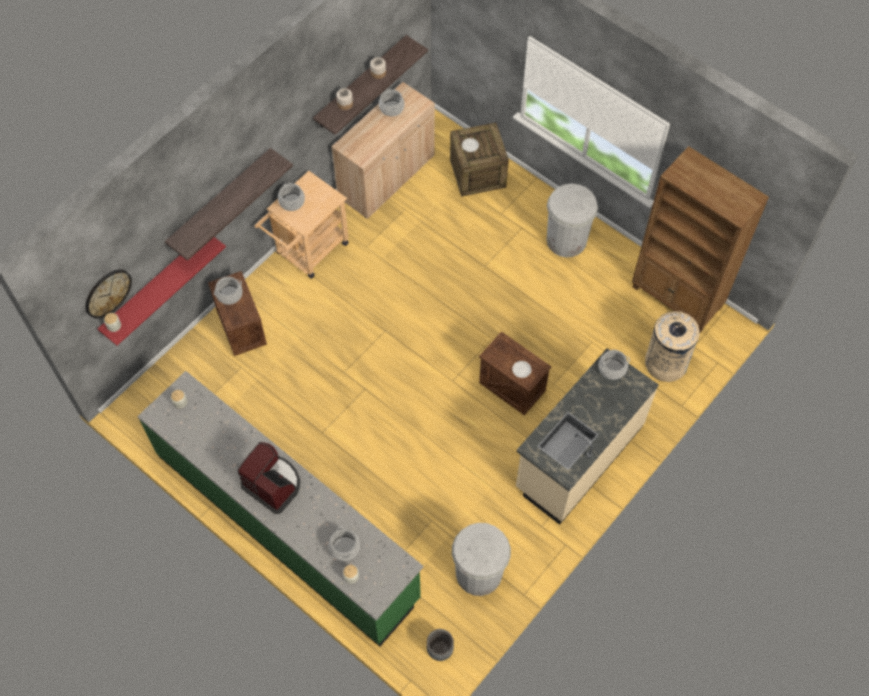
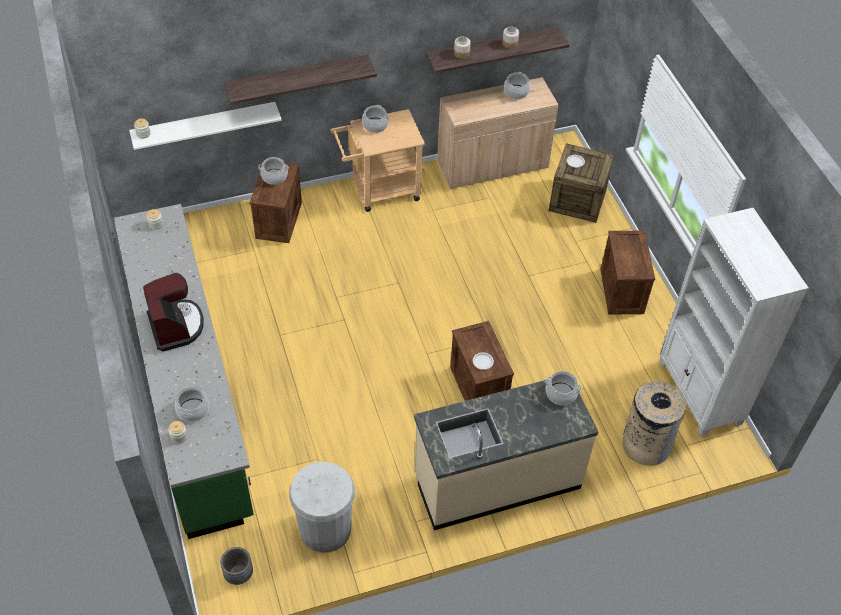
camera: 30 degrees right, 10 degrees down
(107, 293) = (148, 98): wall clock -> none
(155, 285) = (204, 125): red shelf -> white shelf
(566, 240) = (622, 291): white trash can -> crate
(677, 297) = (699, 393): brown bookcase -> white bookcase

